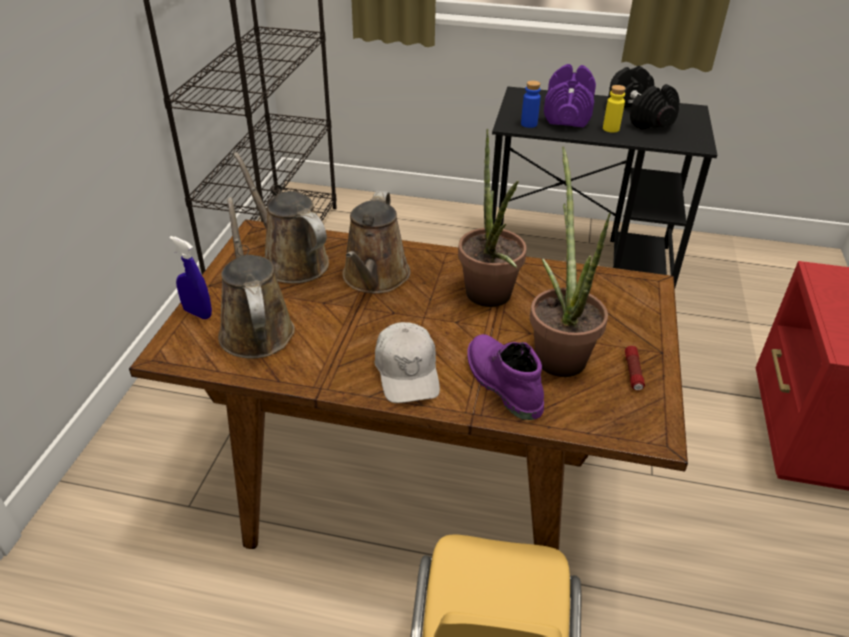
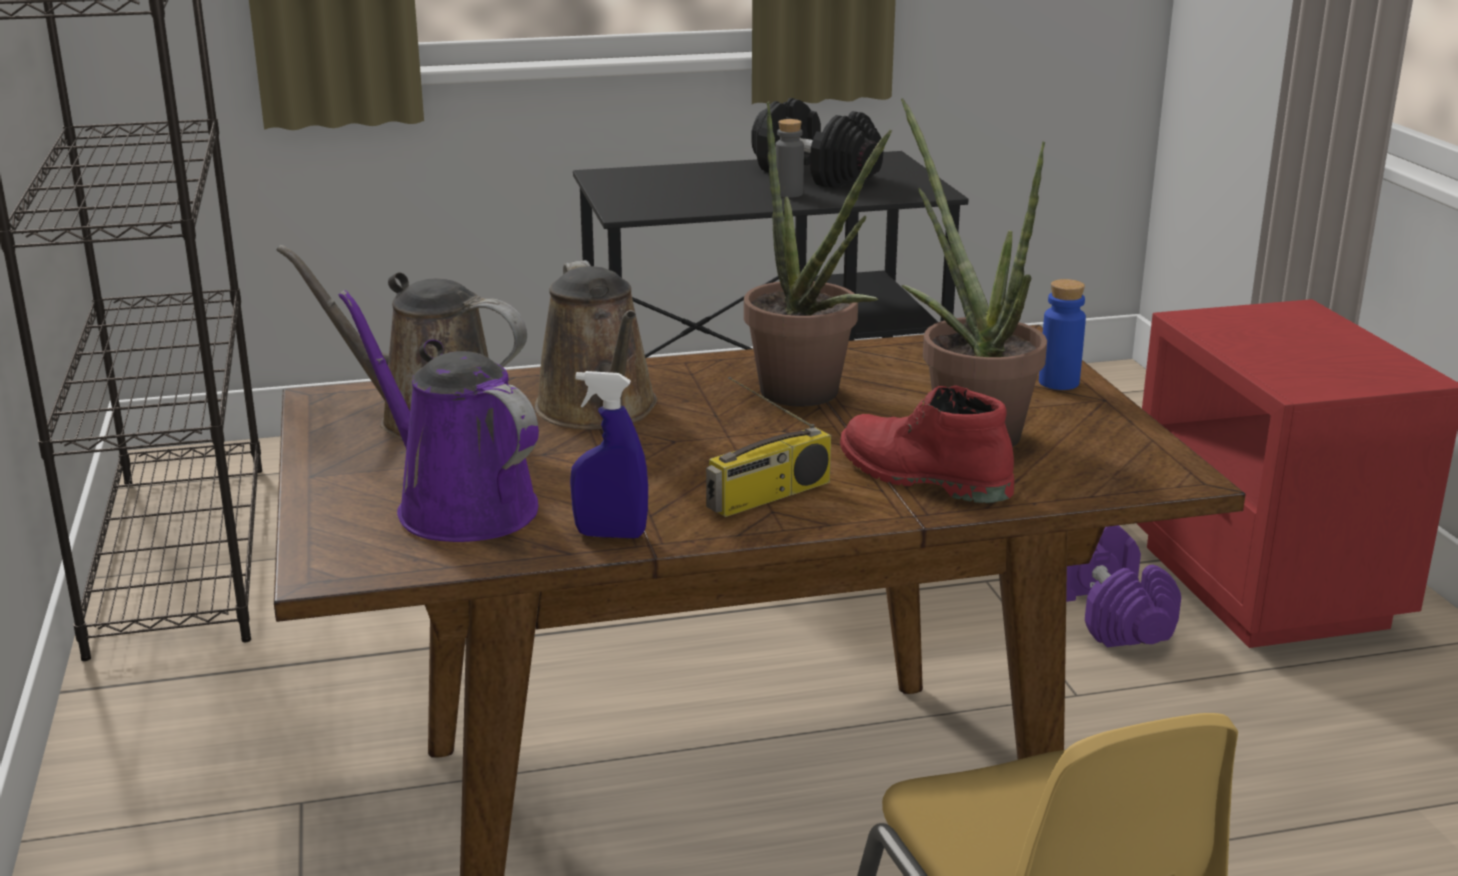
camera: 25 degrees left, 15 degrees down
(197, 313) = (329, 511): blue spray bottle -> blue spray bottle (610, 534)
(255, 328) = (457, 505): brown watering can -> purple watering can
(407, 372) = (769, 496): white cap -> radio
(501, 383) = (921, 477): purple boot -> red boot
(529, 124) = (656, 206): blue bottle -> blue bottle (1058, 382)
(567, 113) = (704, 186): purple dumbbell -> purple dumbbell (1109, 614)
(611, 129) = (788, 194): yellow bottle -> grey bottle
(633, 373) = (1089, 426): flashlight -> none

